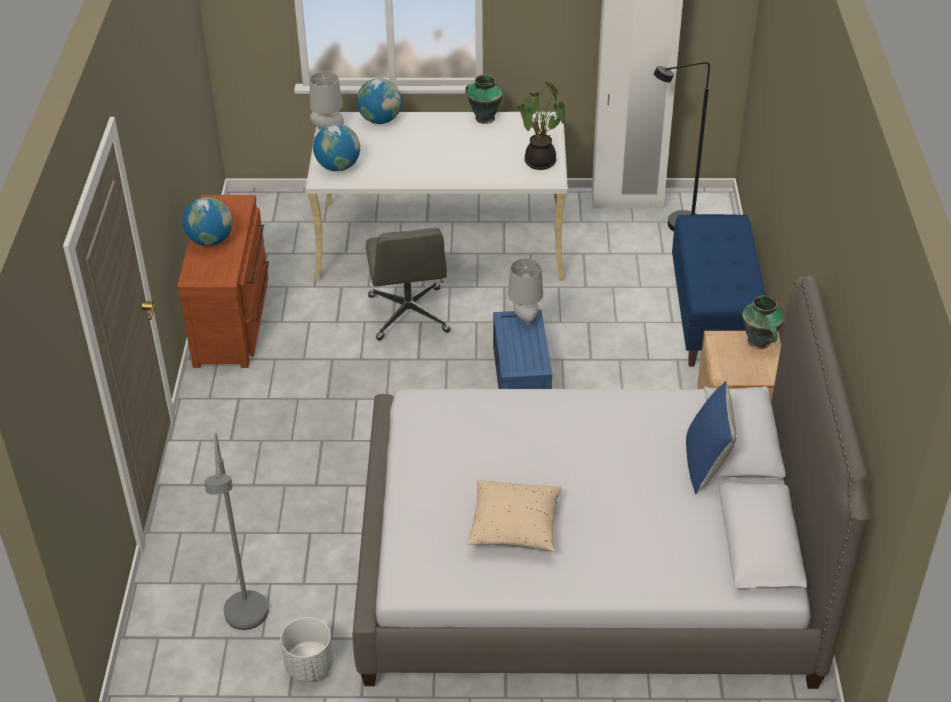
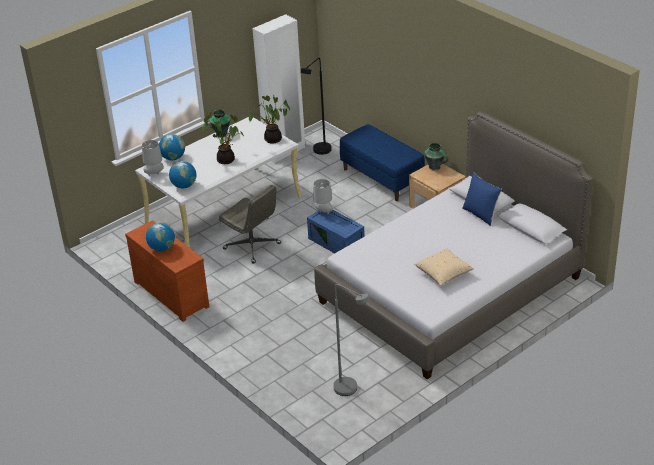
camera: 40 degrees left, 5 degrees down
(309, 665) = (396, 387): white planter -> none
(441, 158) = (226, 159): none -> potted plant

